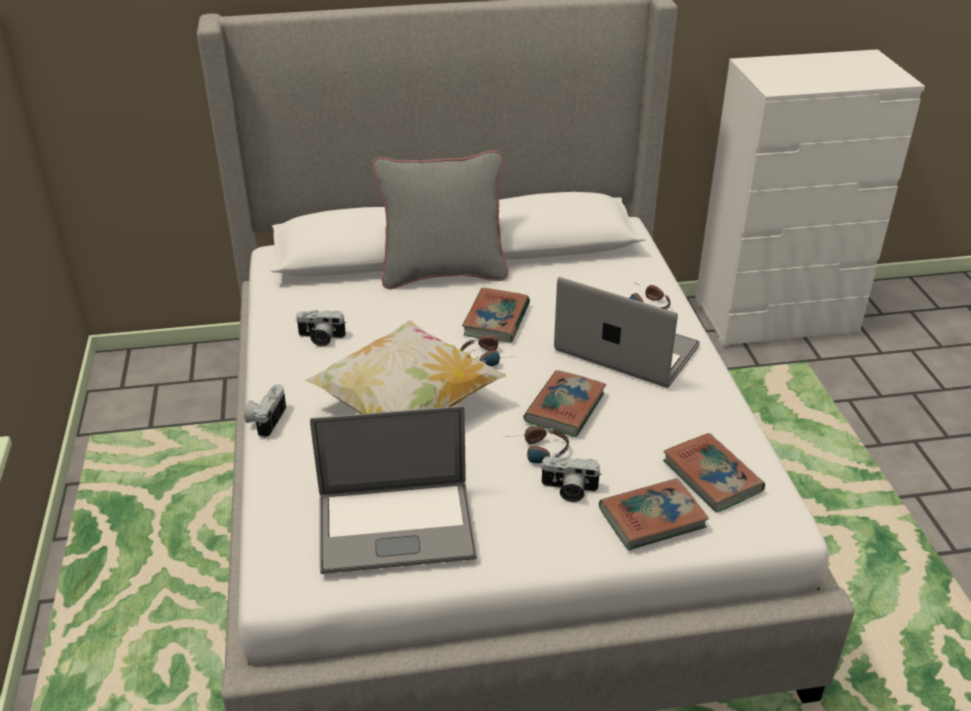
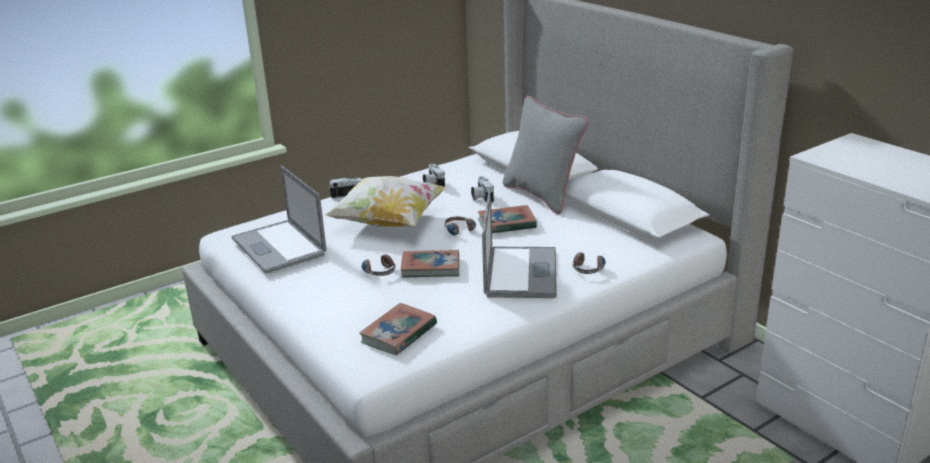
camera: 65 degrees right, 10 degrees down
(568, 490) = (348, 288): camera -> camera (481, 197)
(652, 518) = (338, 320): book -> none

